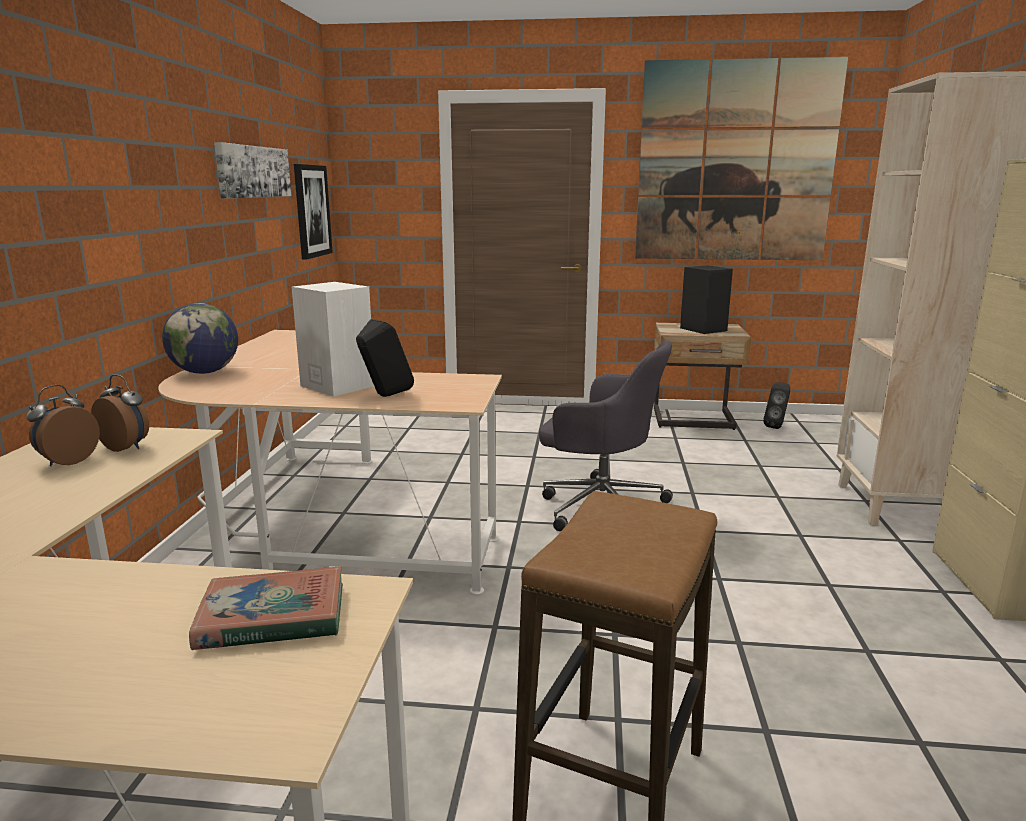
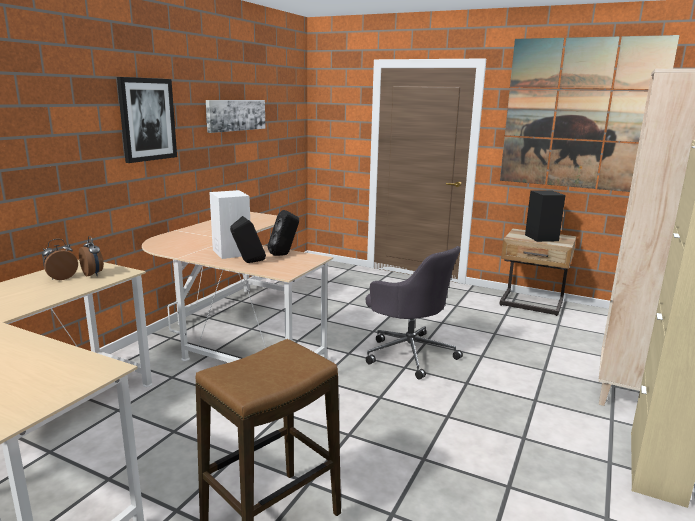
camera: 20 degrees right, 0 degrees up
(205, 372) = (175, 235): globe -> none
(273, 617) = (59, 370): book -> none
(311, 211) = (285, 136): picture -> picture (147, 119)
(777, 426) = (594, 318): black speaker -> black speaker (284, 254)

